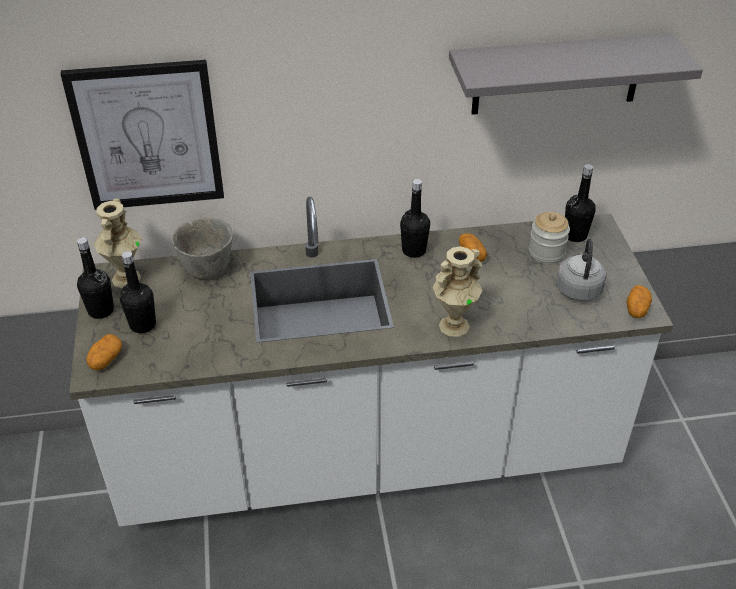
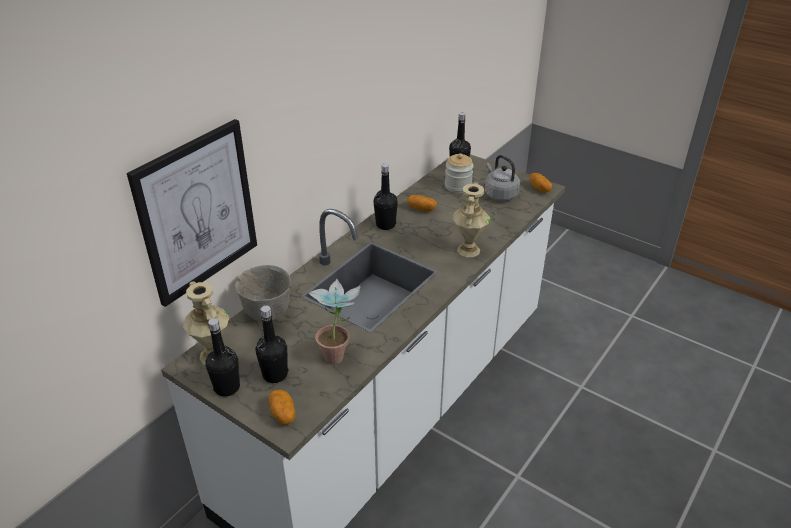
camera: 45 degrees left, 5 degrees down
(208, 341) = (338, 353): none -> potted plant
(557, 74) = (426, 56): grey shelf -> none

